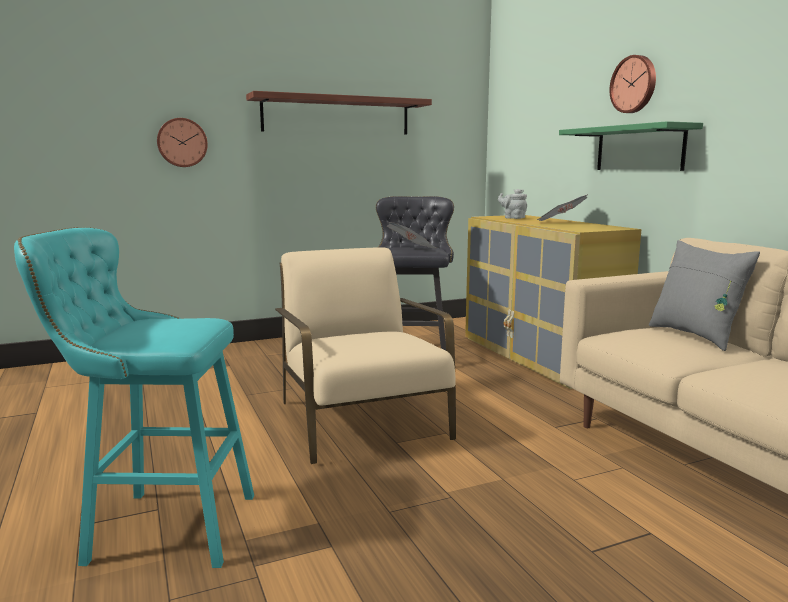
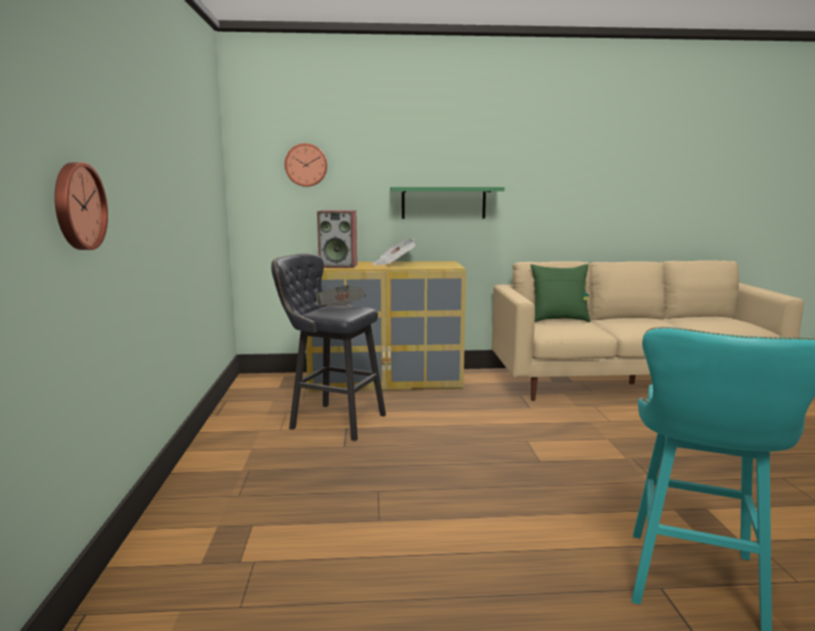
camera: 70 degrees left, 0 degrees up
(337, 115) = (170, 161): shelf -> none
(363, 422) = (492, 468): beige armchair -> none
(513, 218) = (339, 266): grey teapot -> speaker
(634, 84) = (434, 154): wall clock -> wall clock (306, 165)
(694, 336) = (558, 320): grey pillow -> green pillow

